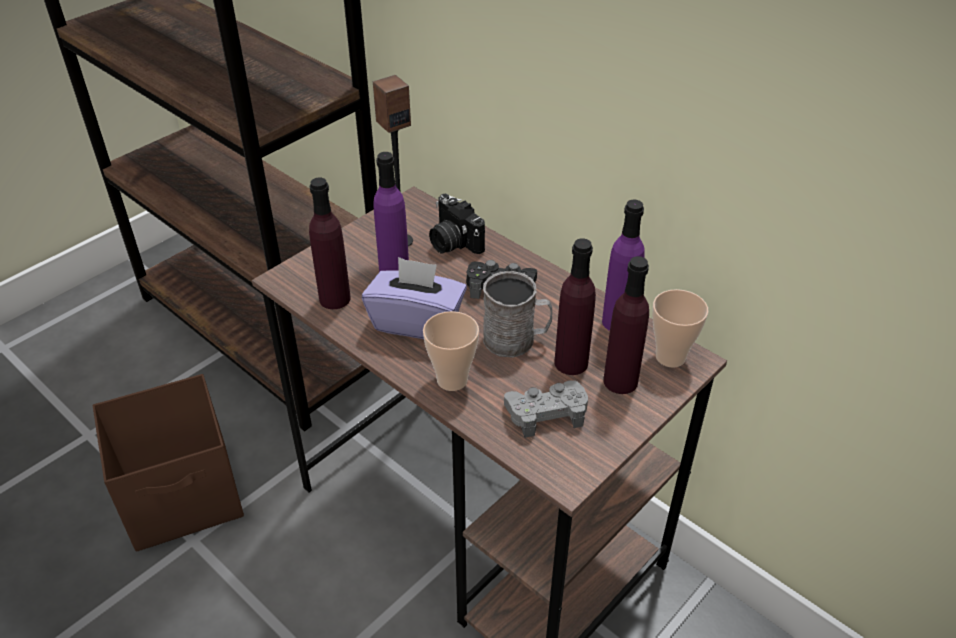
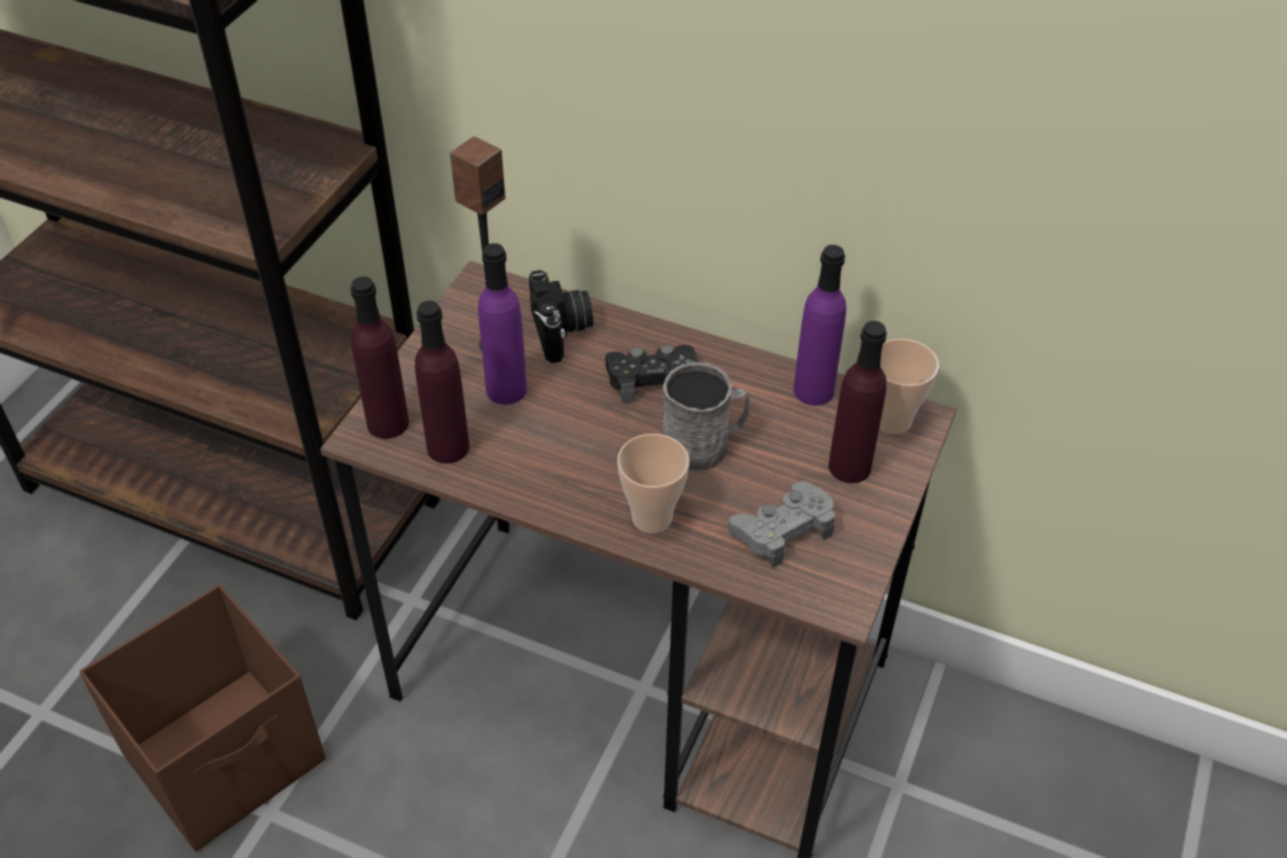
camera: 20 degrees left, 5 degrees up
(417, 322) = (571, 452): purple tissue box -> none
(452, 242) = (562, 331): camera -> camera turned 135 degrees counterclockwise
(571, 363) = (782, 458): purple bottle -> purple bottle (388, 423)

